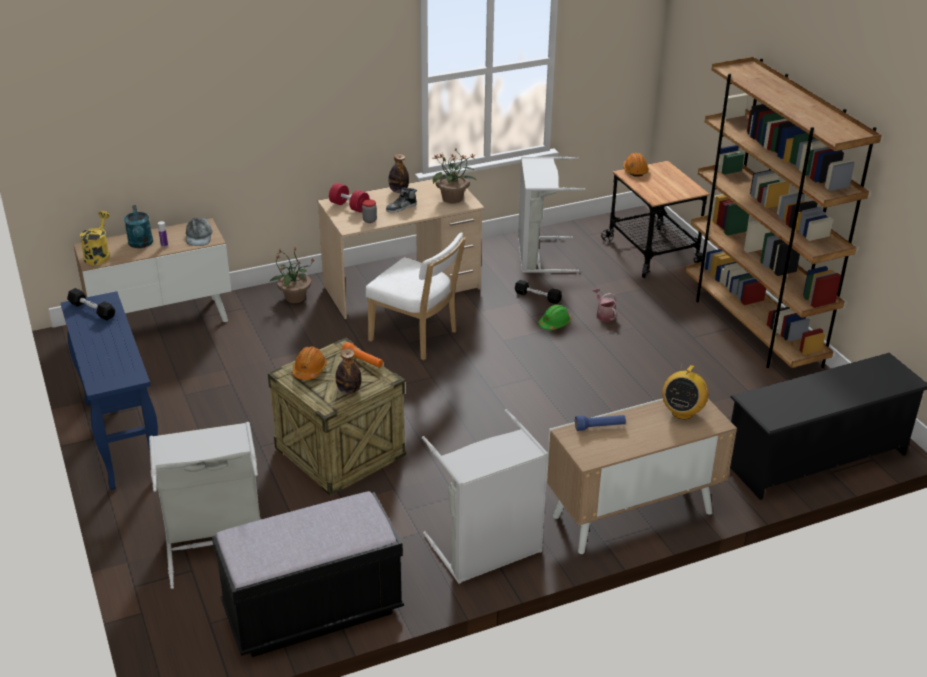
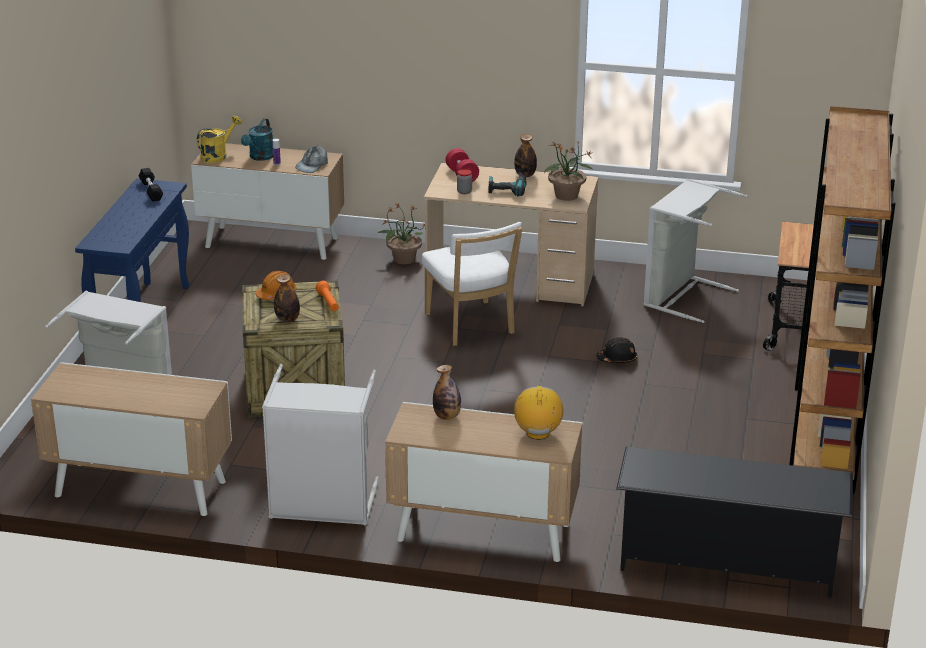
camera: 35 degrees right, 5 degrees down
(313, 611) = (139, 489): black bench -> cabinet
(401, 208) = (507, 190): shoe -> power drill
(537, 297) = (632, 331): black dumbbell -> none
(554, 324) = (617, 359): green hard hat -> black hard hat
(600, 427) = (447, 416): blue flashlight -> bottle
(604, 315) = (678, 368): watering can -> none
(635, 170) = (807, 227): orange hard hat -> none
(682, 412) = (538, 433): radio -> radio turned 120 degrees clockwise

